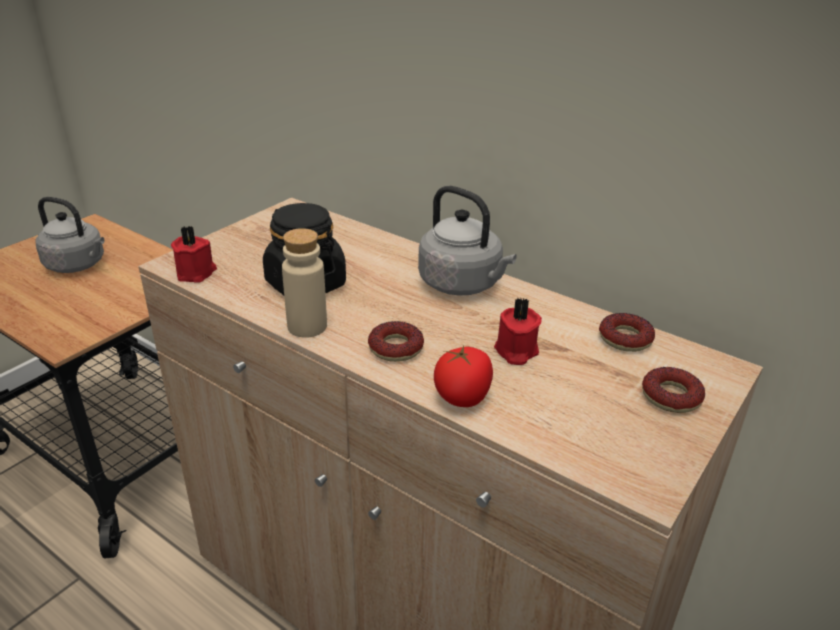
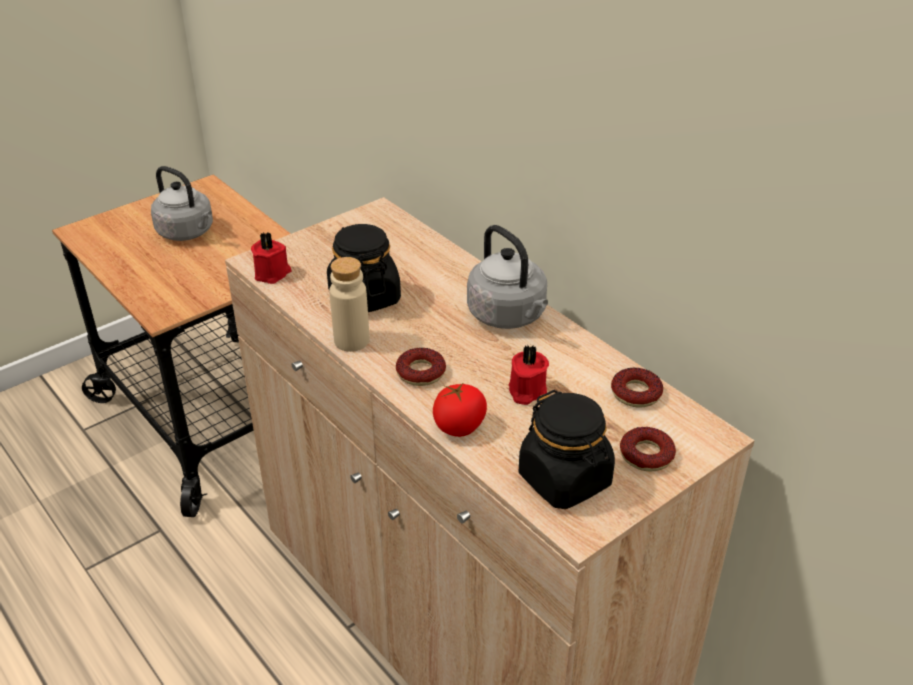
camera: 15 degrees right, 5 degrees up
(604, 436) = (565, 480): none -> black jar

